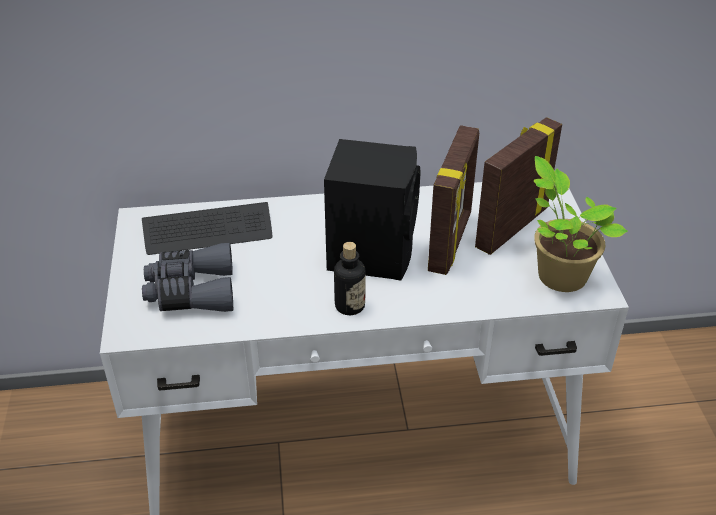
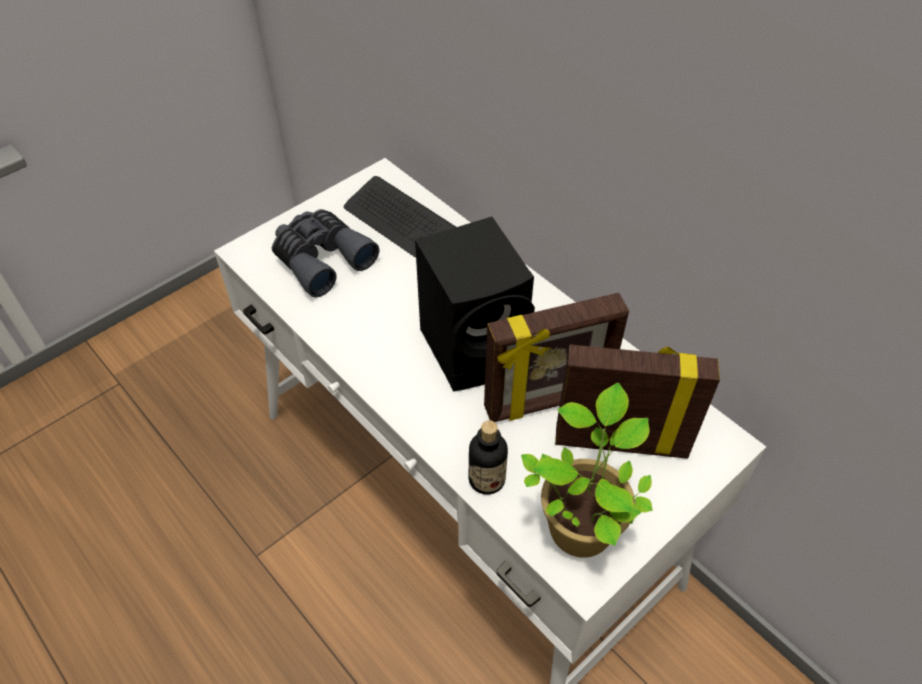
camera: 55 degrees right, 10 degrees up
(350, 306) = (387, 372): bottle -> bottle (486, 479)

